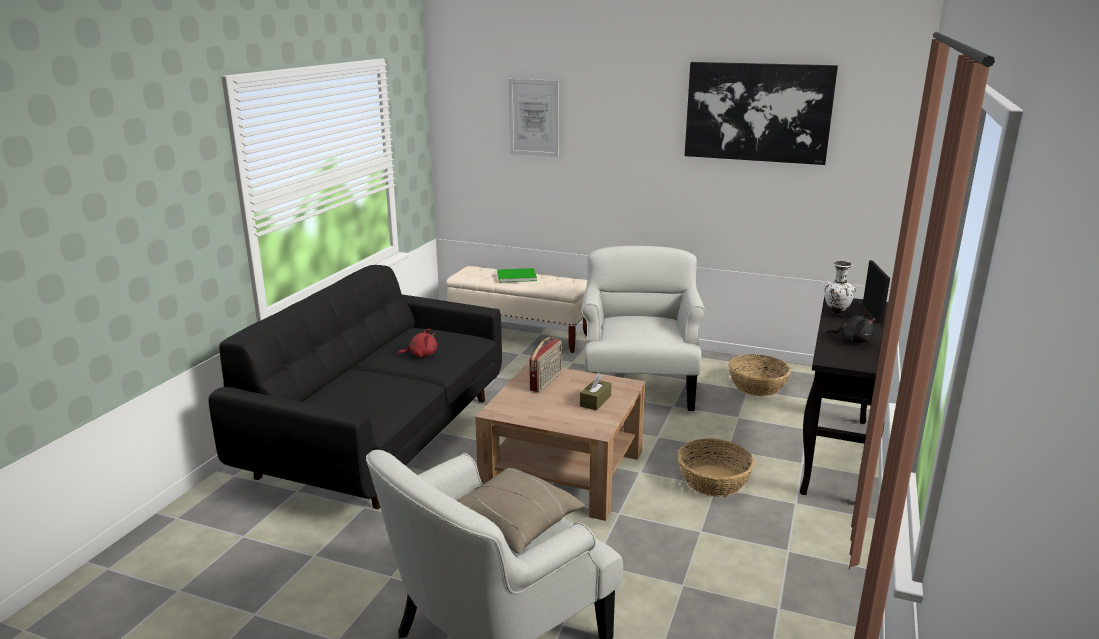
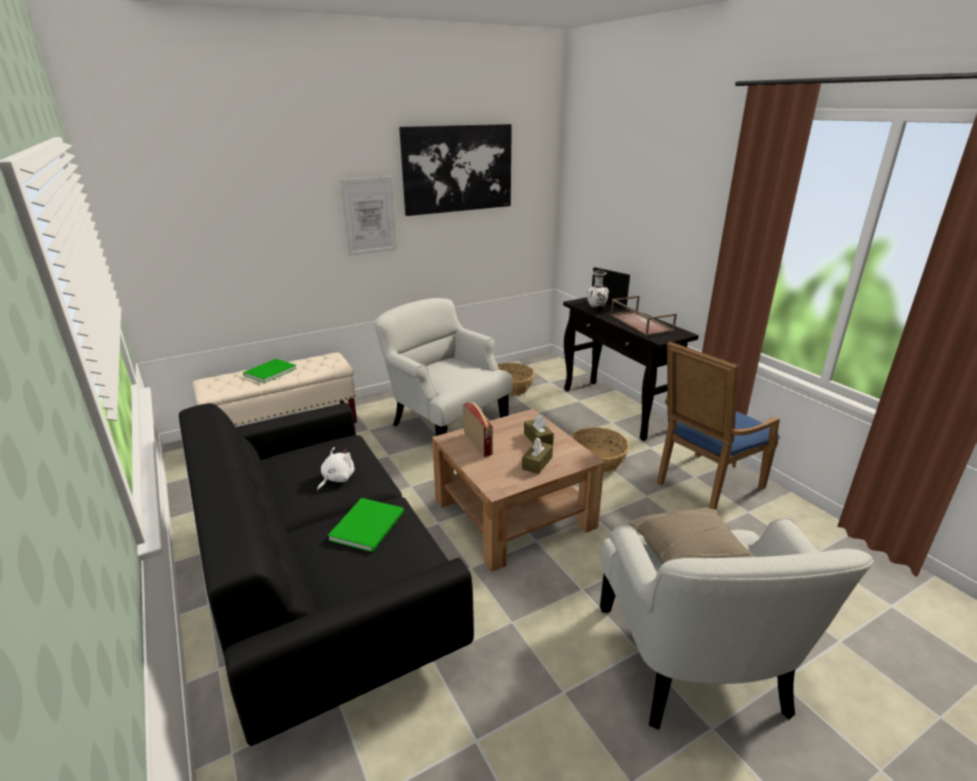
camera: 50 degrees left, 5 degrees up
(386, 386) = (370, 525): none -> green book
(421, 355) = (336, 479): red plush toy -> white plush toy
(534, 118) = (244, 199): picture -> picture (369, 216)
(556, 414) = (537, 463): none -> brown tissue box
(779, 561) = (703, 486): none -> blue armchair
(853, 340) = (640, 323): black plush toy -> brown tray

